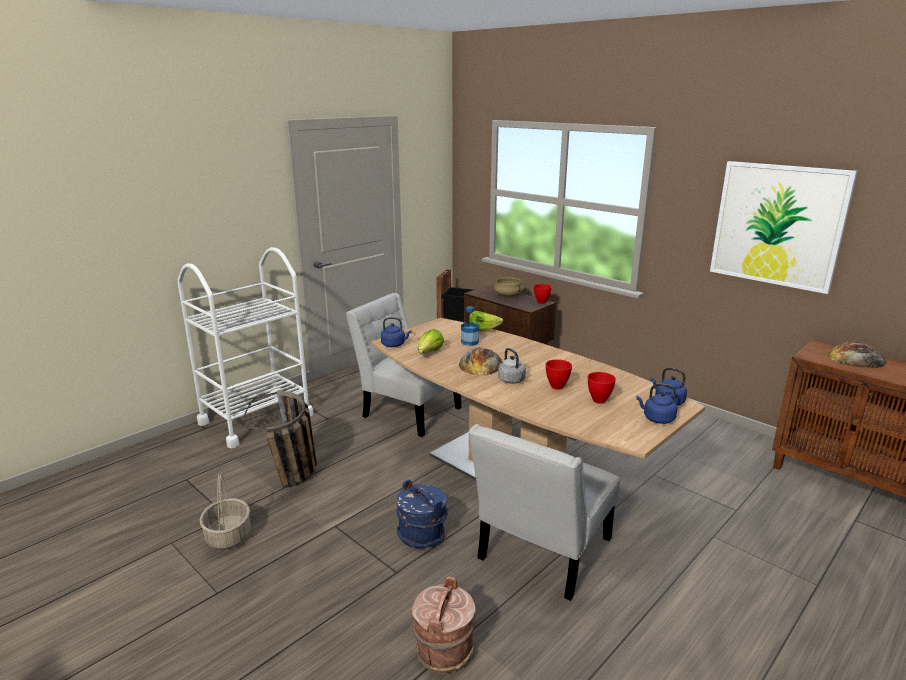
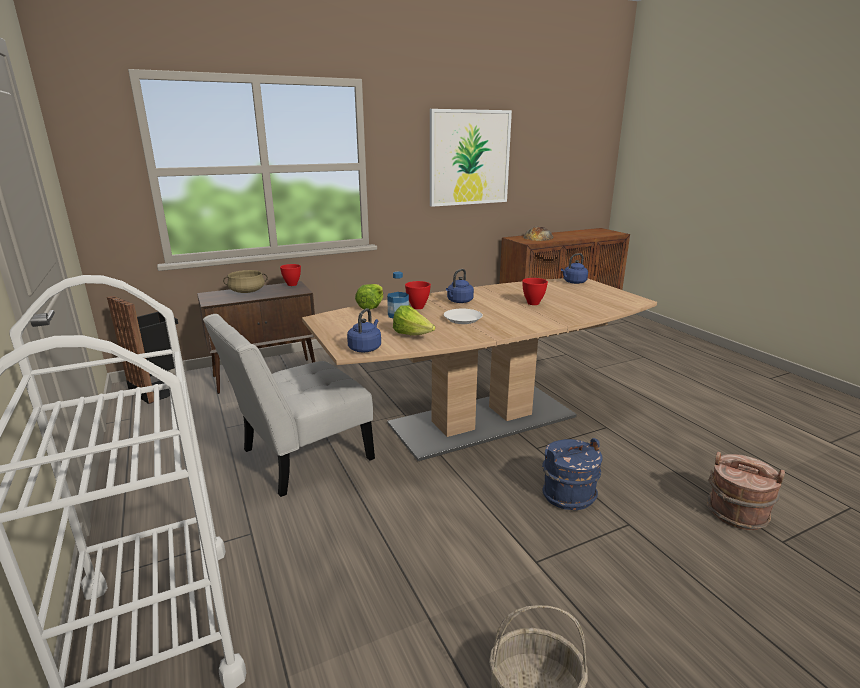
camera: 70 degrees left, 0 degrees up
(293, 479) = (404, 593): basket -> none
(481, 364) = (462, 319): bread -> white plate
(512, 381) = (512, 314): grey kettle -> none
(541, 553) = (606, 436): white chair -> none
(599, 400) = (565, 297): red bowl -> red bowl (417, 307)
(657, 419) = (602, 289): blue kettle -> blue kettle (459, 301)

